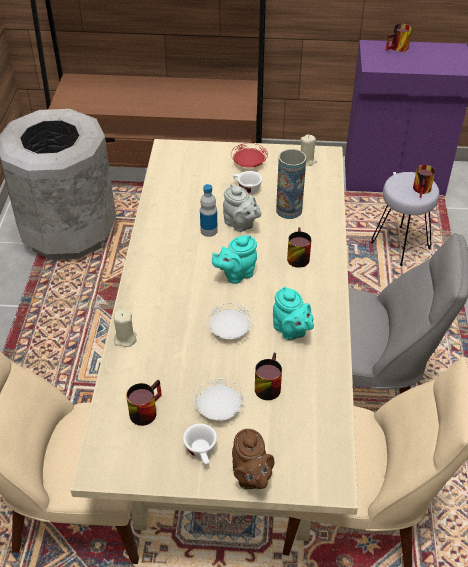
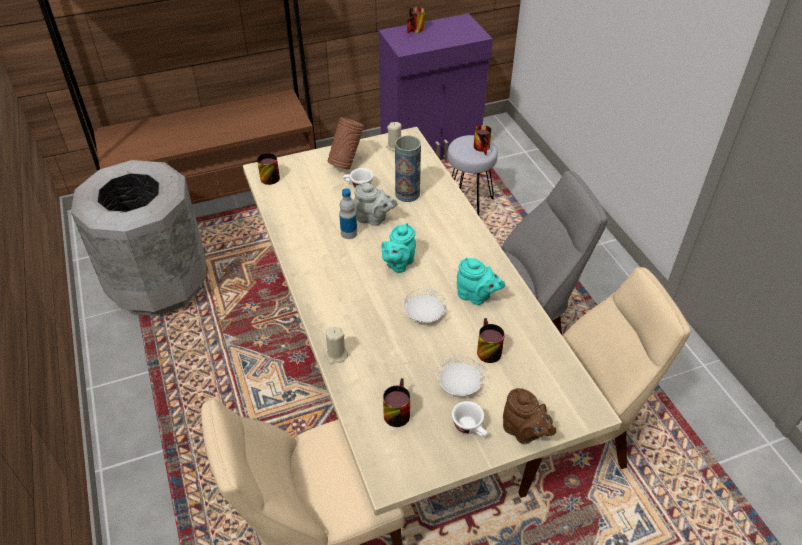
camera: 25 degrees left, 0 degrees up
(249, 164) = (346, 163): red plate -> brown vase
(296, 256) = (439, 232): mug -> mug (267, 176)

